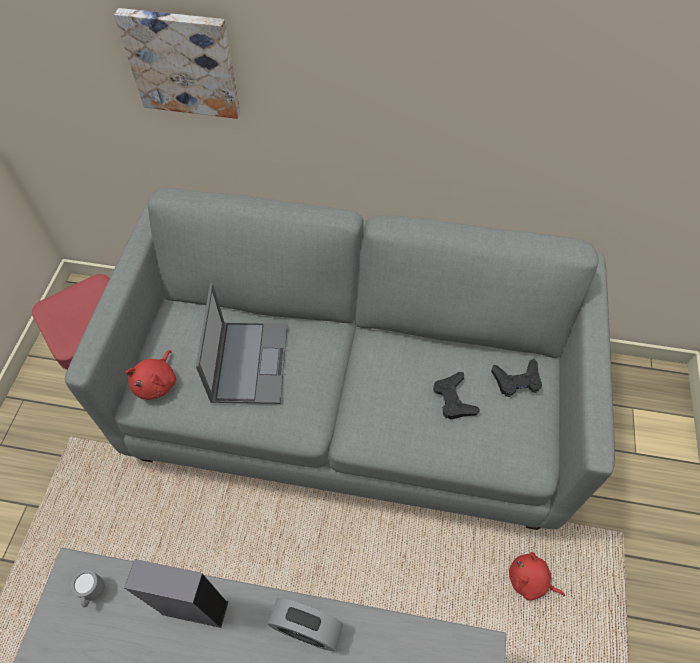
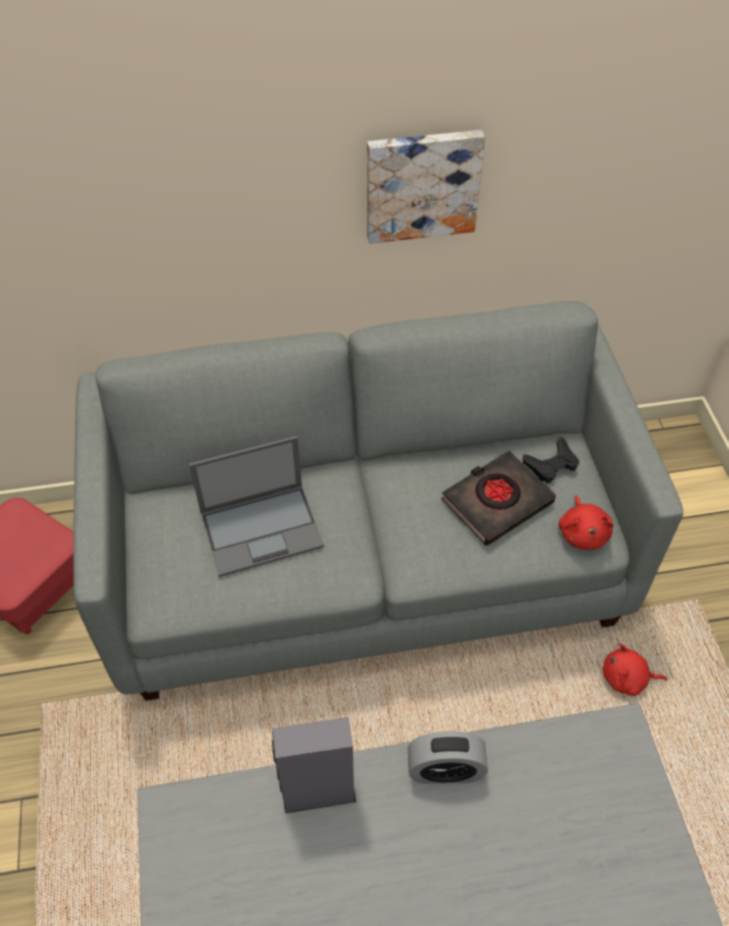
camera: 20 degrees left, 5 degrees down
(94, 593) = (200, 820): grey mug -> none
(157, 383) = (165, 584): red plush toy -> red plush toy (583, 533)
(183, 62) = (117, 213): picture -> picture (422, 184)
(249, 361) = (263, 529): laptop -> laptop turned 90 degrees clockwise
(453, 399) = (496, 501): black game controller -> black book

